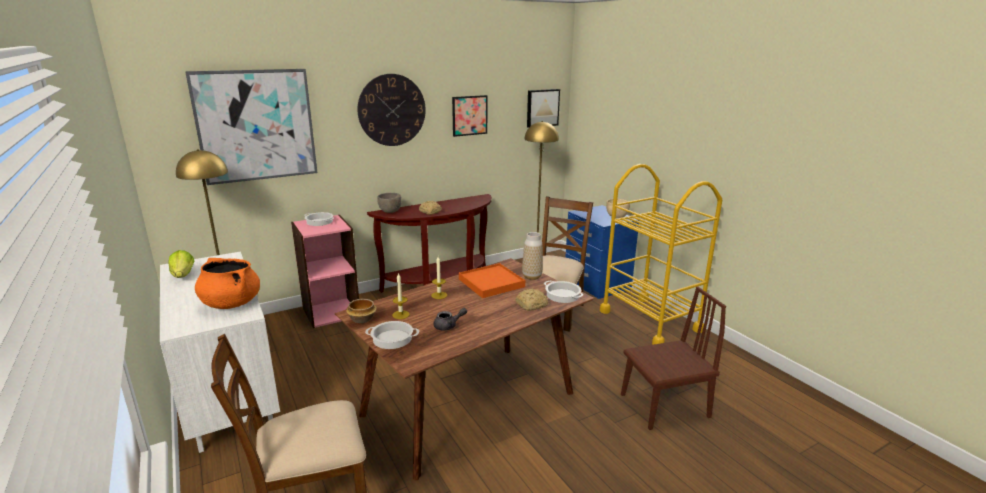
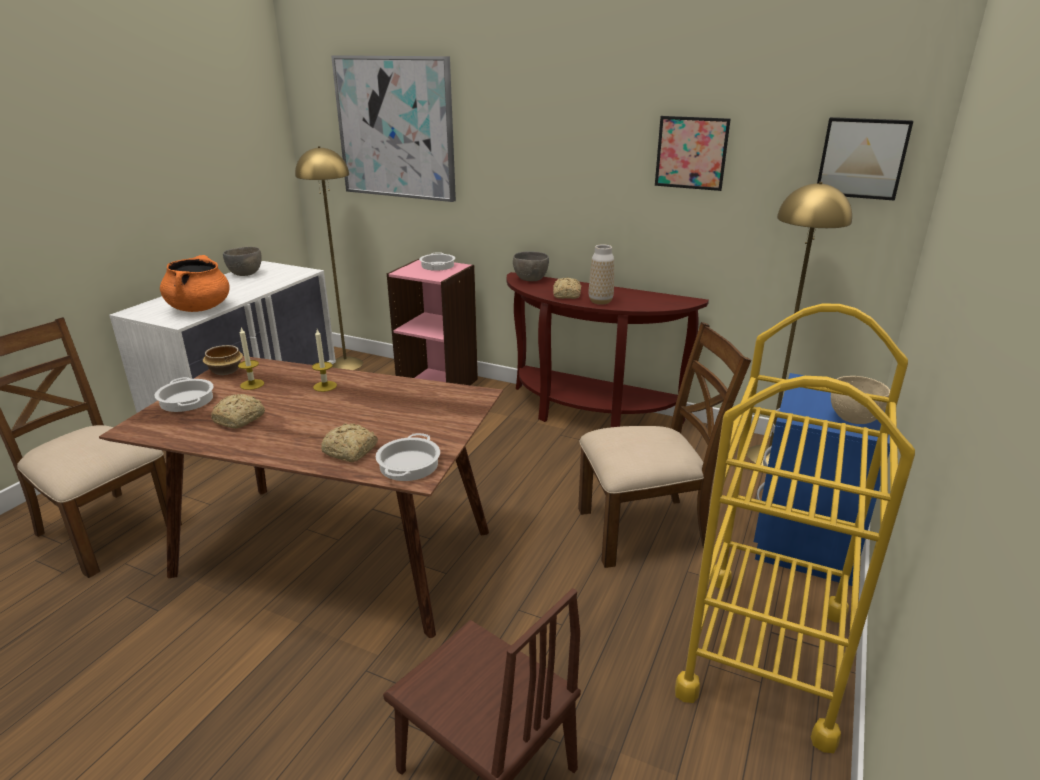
camera: 55 degrees right, 5 degrees up
(183, 275) = (246, 274): lettuce -> grey bowl
(392, 110) = (559, 127): wall clock -> none
(448, 326) = (240, 419): grey teapot -> bread
(491, 283) = (397, 403): orange tray -> none
(532, 276) = (452, 423): vase -> vase (600, 301)

